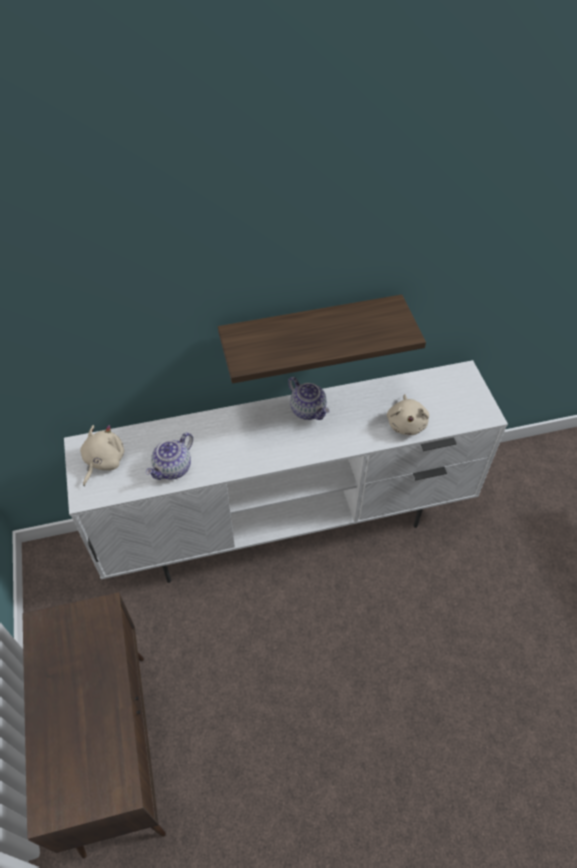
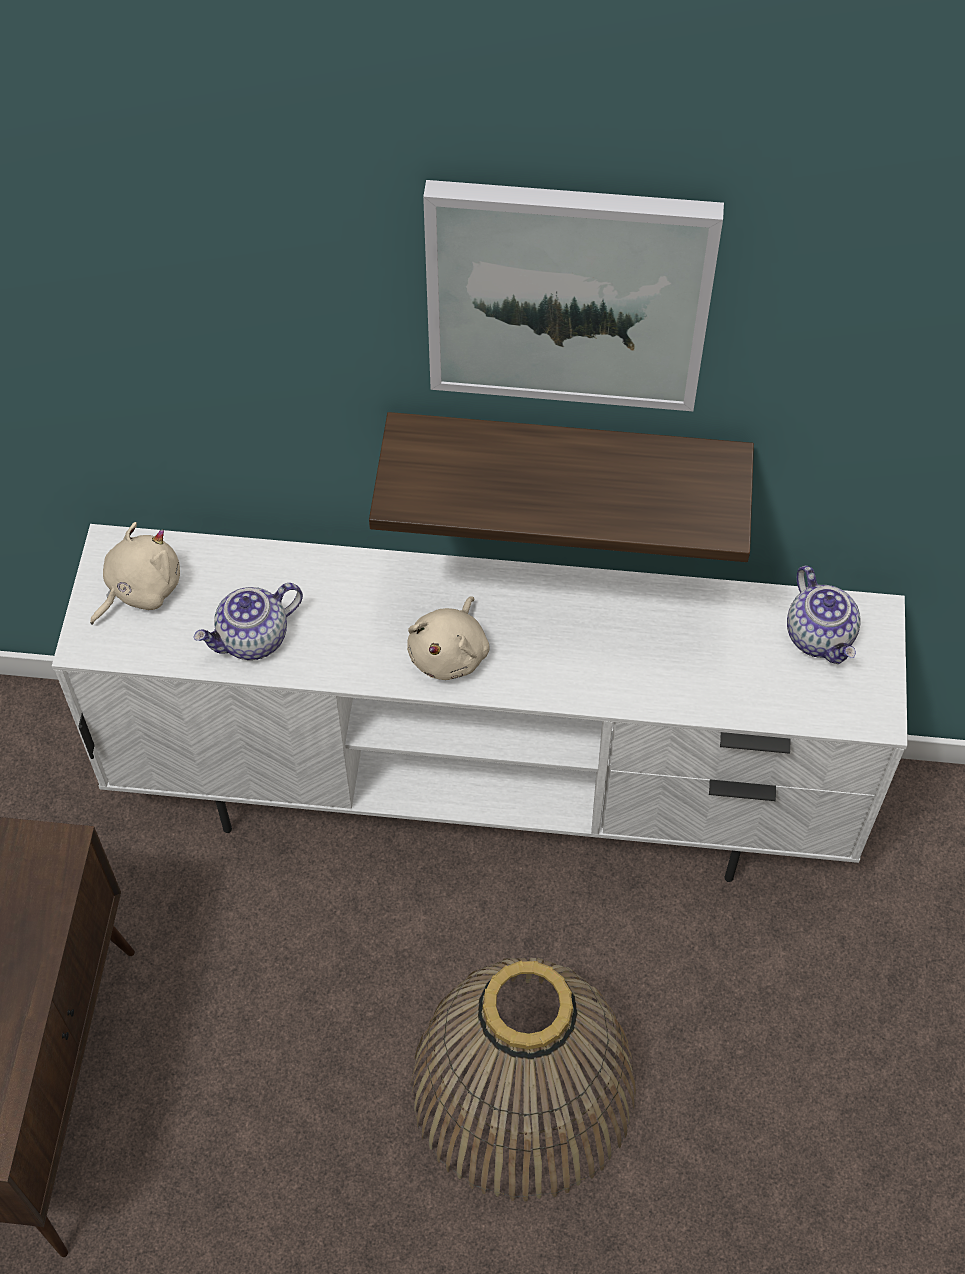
camera: 20 degrees right, 5 degrees up
(308, 410) = (539, 602): teapot -> teapot (820, 636)
(309, 227) = (568, 294): none -> picture
(364, 657) = (522, 1087): none -> basket
(406, 423) = (710, 684): beige plush toy -> beige plush toy (450, 653)

